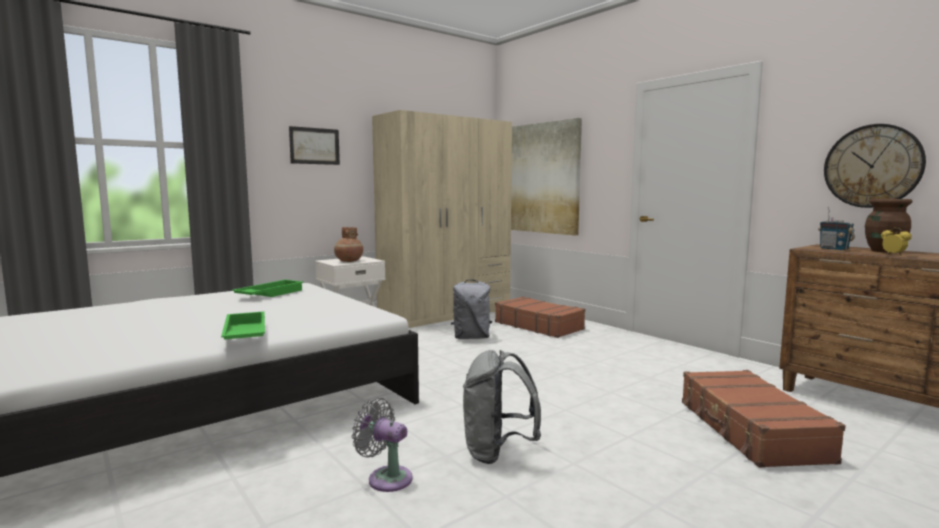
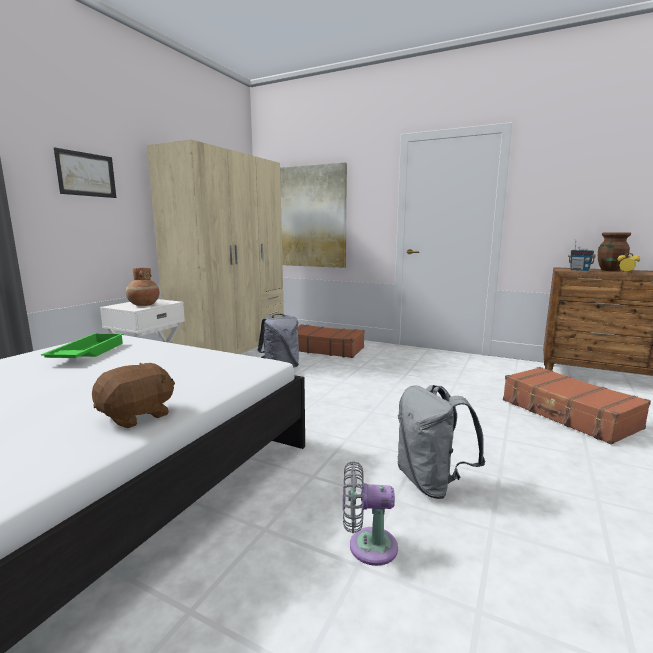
camera: 25 degrees left, 5 degrees up
(244, 334) = (137, 416): green tray -> brown plush toy
(872, 166) = (594, 208): wall clock -> none

